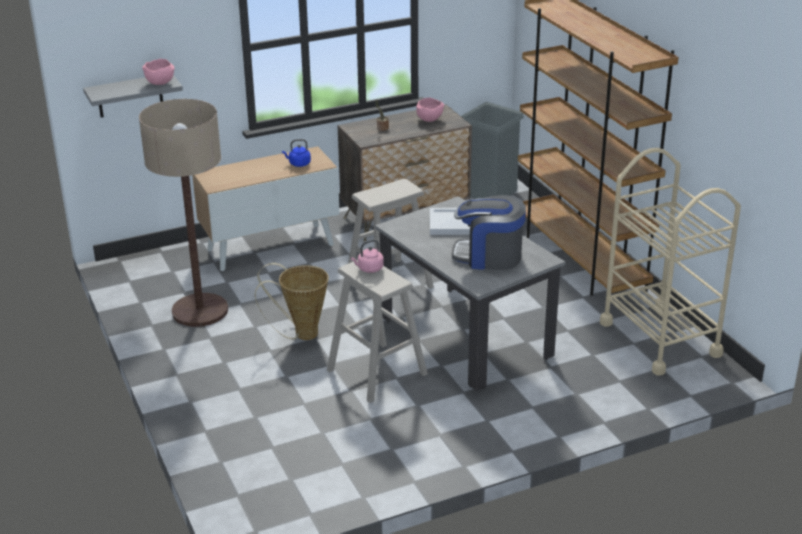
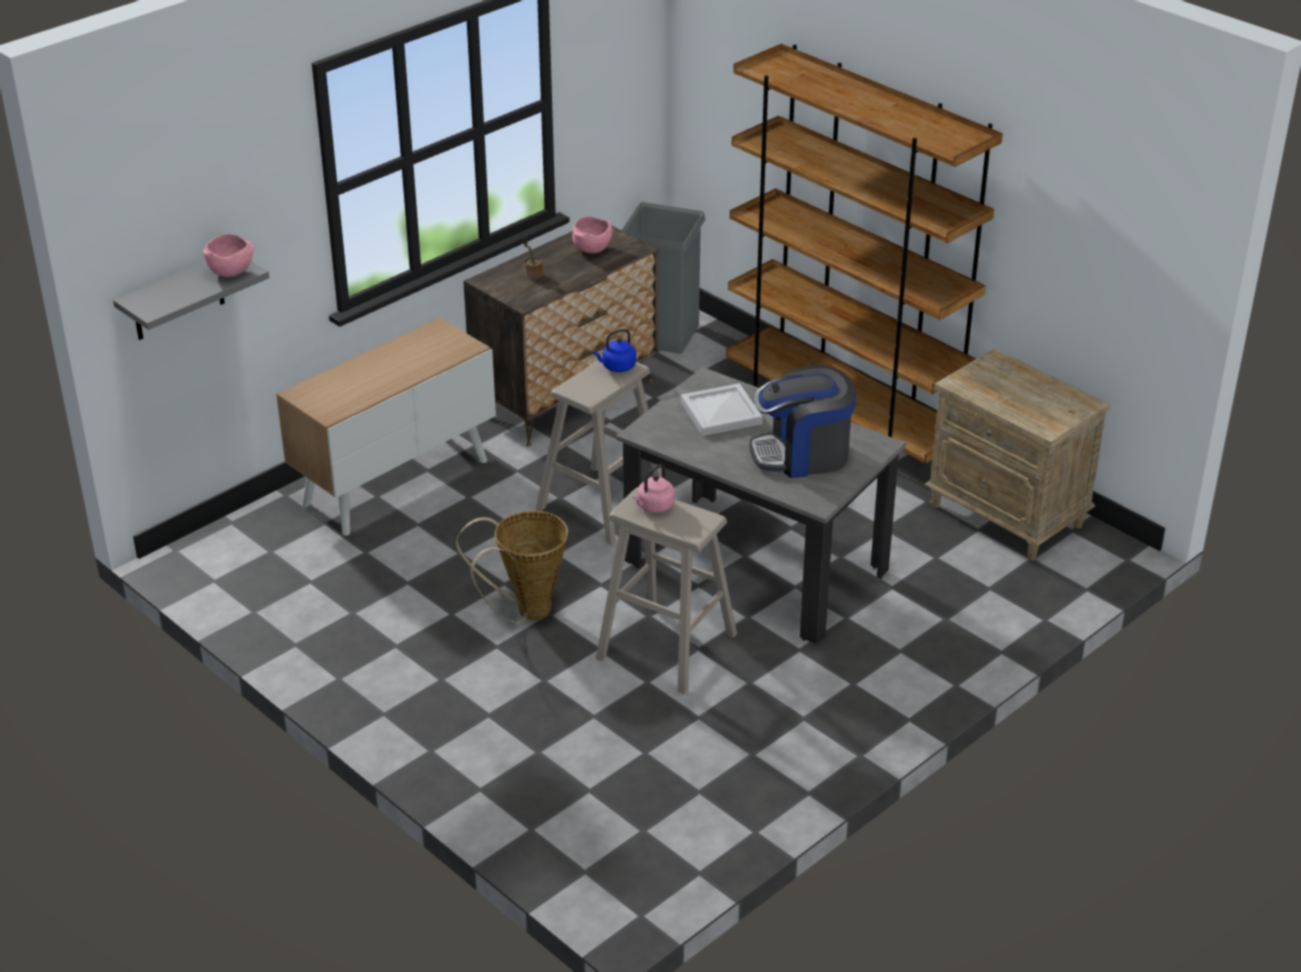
camera: 20 degrees left, 5 degrees up
(200, 311) = (355, 607): floor lamp -> none
(298, 164) = (431, 352): blue kettle -> blue kettle (617, 367)
(660, 339) = (1008, 516): beige cart -> beige nightstand

